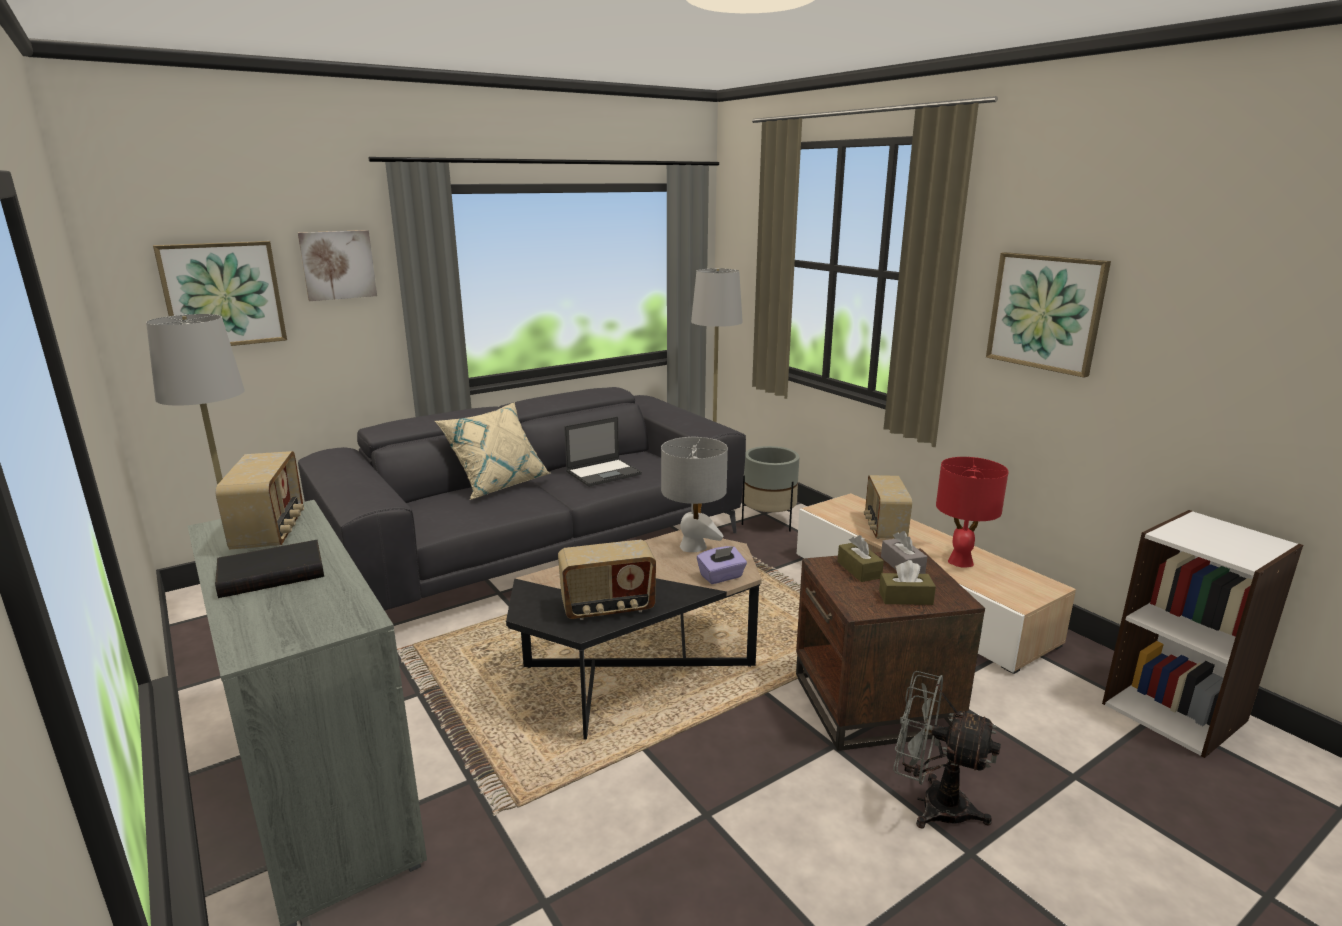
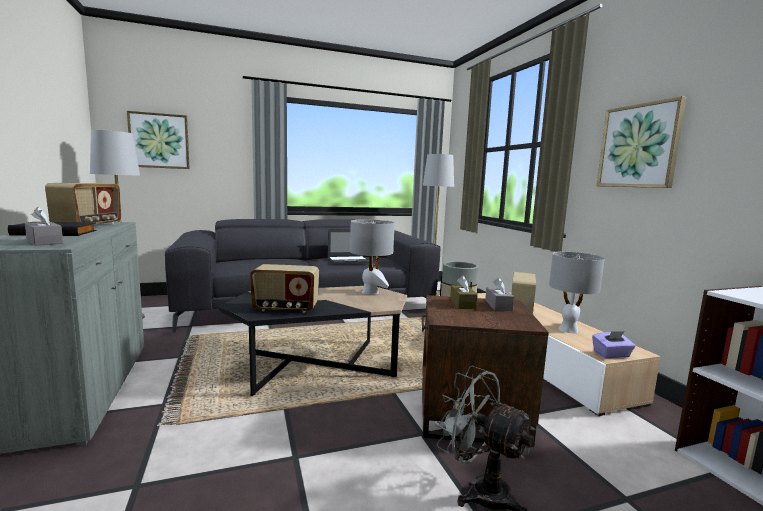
camera: 15 degrees right, 10 degrees down
(315, 609) = (44, 242): none -> grey tissue box
(338, 265) = (222, 133): picture -> none
(498, 484) = (285, 259): beige pillow -> none
(721, 577) = (374, 305): purple tissue box -> purple tissue box (611, 355)
(905, 598) = (485, 319): brown tissue box -> none
(960, 561) = (568, 330): red table lamp -> grey table lamp

